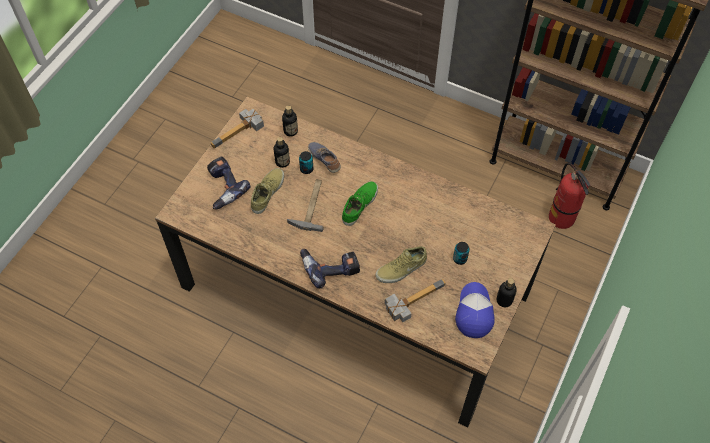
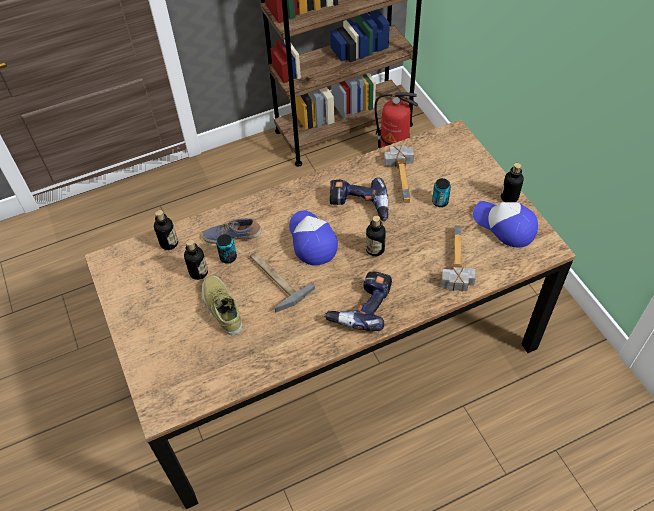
camera: 50 degrees left, 5 degrees down
(223, 188) = (175, 345): power drill -> power drill (359, 206)
(239, 134) = (124, 289): hammer -> hammer (405, 176)
(359, 204) = (311, 240): green shoe -> cap
(383, 245) = (375, 249): none -> bottle
(401, 269) = (414, 251): beige shoe -> none

